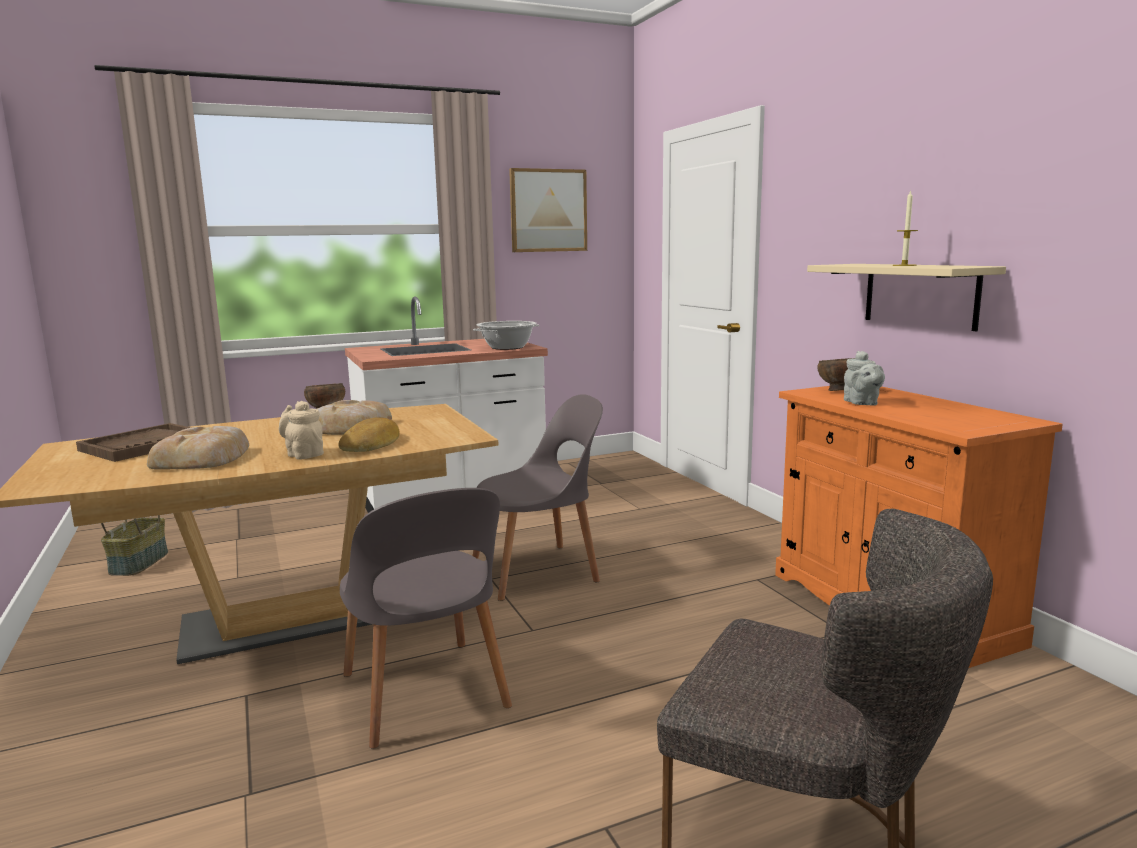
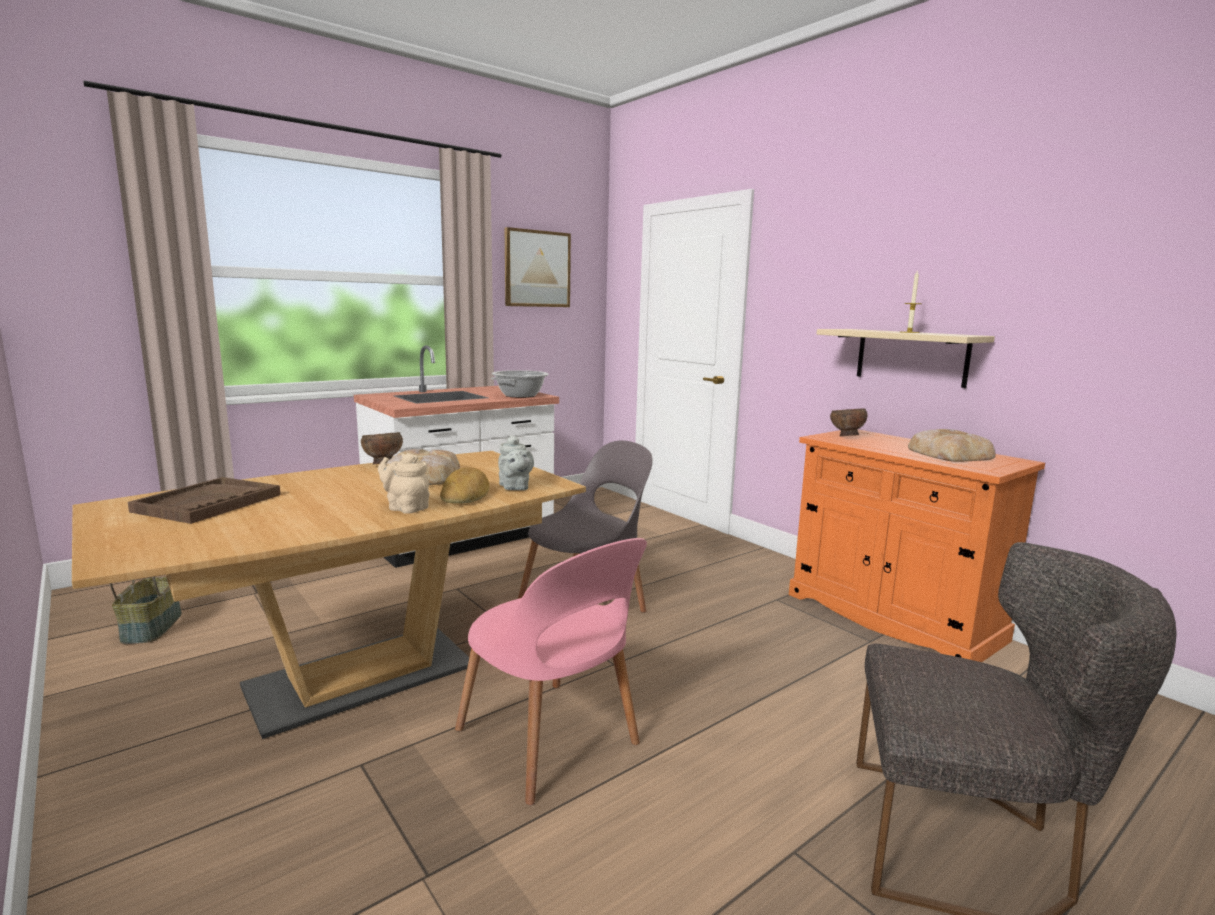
camera: 15 degrees left, 0 degrees up
(202, 458) = (295, 516): bread -> bread (949, 454)
(425, 695) = (550, 741): grey chair -> pink chair
(862, 403) = (879, 447): grey teapot -> grey teapot (514, 487)

